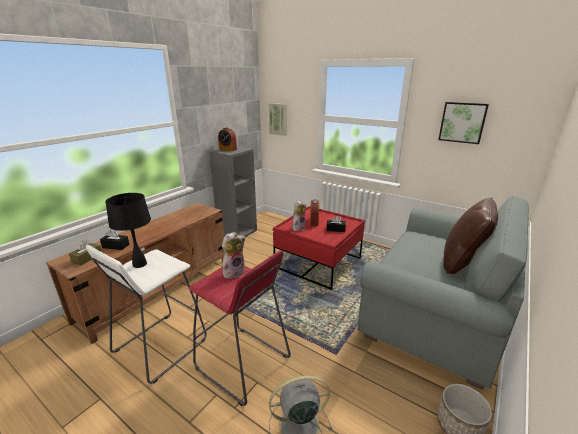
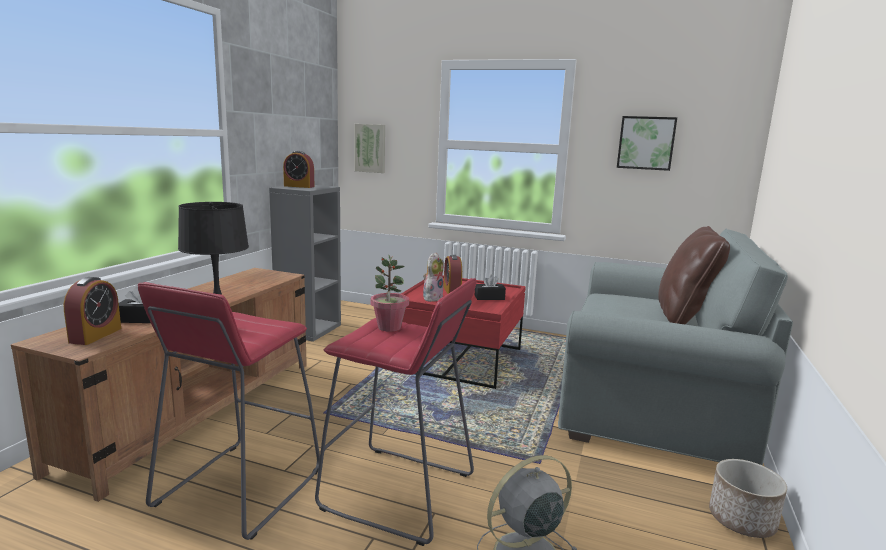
camera: 15 degrees left, 10 degrees down
(87, 258) = (95, 335): brown tissue box -> alarm clock
(159, 346) = (238, 488): white stool -> red stool
(234, 272) = (389, 327): plush toy -> potted plant

